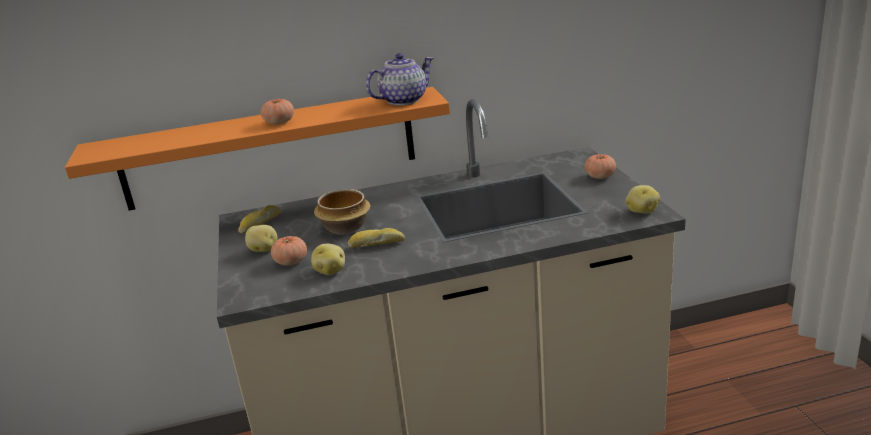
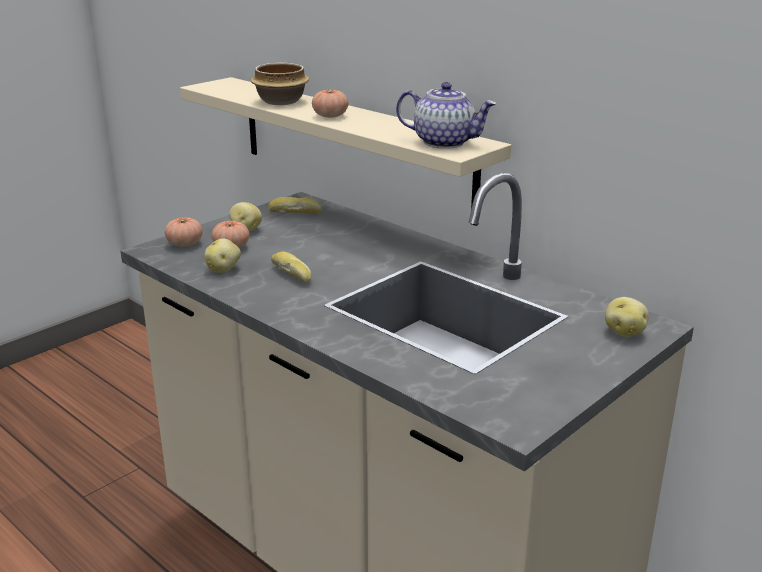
camera: 55 degrees right, 0 degrees up
(269, 149) = (352, 146): orange shelf -> beige shelf
(345, 227) = (318, 249): bowl -> bowl (282, 101)
(600, 176) = (598, 357): tomato -> tomato (185, 244)
(641, 211) = (515, 413): potato -> potato (624, 332)

